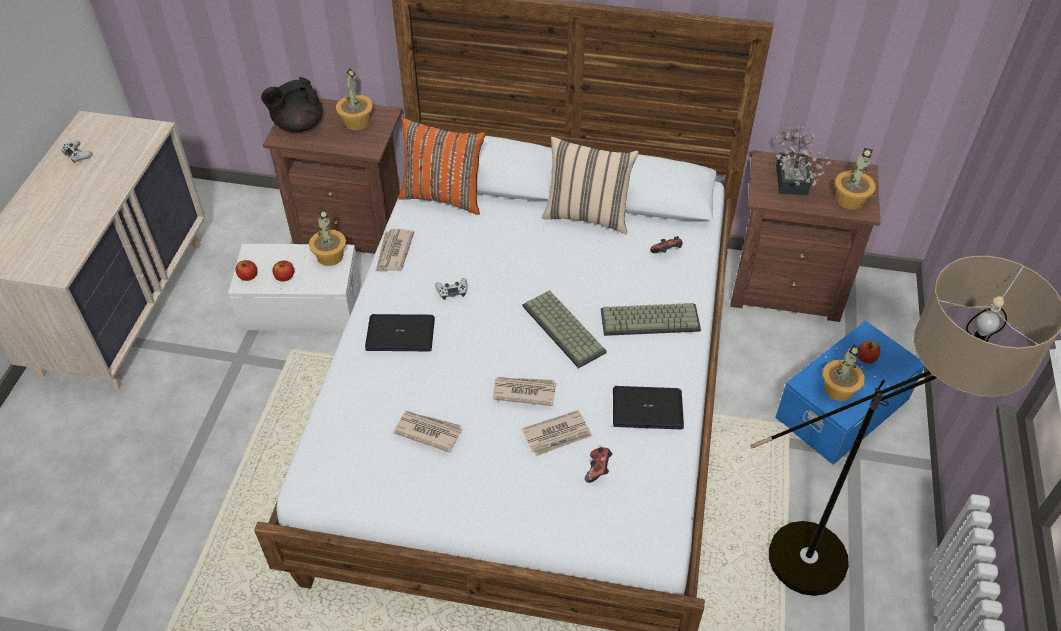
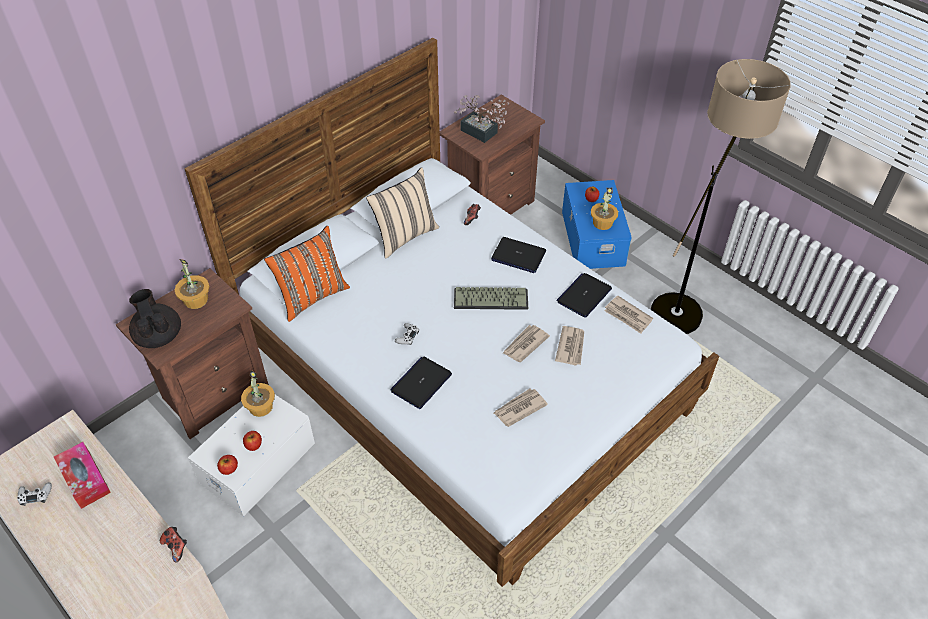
camera: 55 degrees left, 0 degrees up
(109, 171) = (85, 479): none -> tissue box
(297, 125) = (159, 336): black teapot -> black teapot turned 150 degrees clockwise
(393, 252) = (339, 350): newspaper -> newspaper (628, 316)
(598, 470) = (611, 342): game controller -> game controller (176, 547)
(651, 319) = (518, 256): keyboard -> laptop
(850, 199) = (517, 120): potted plant -> none

